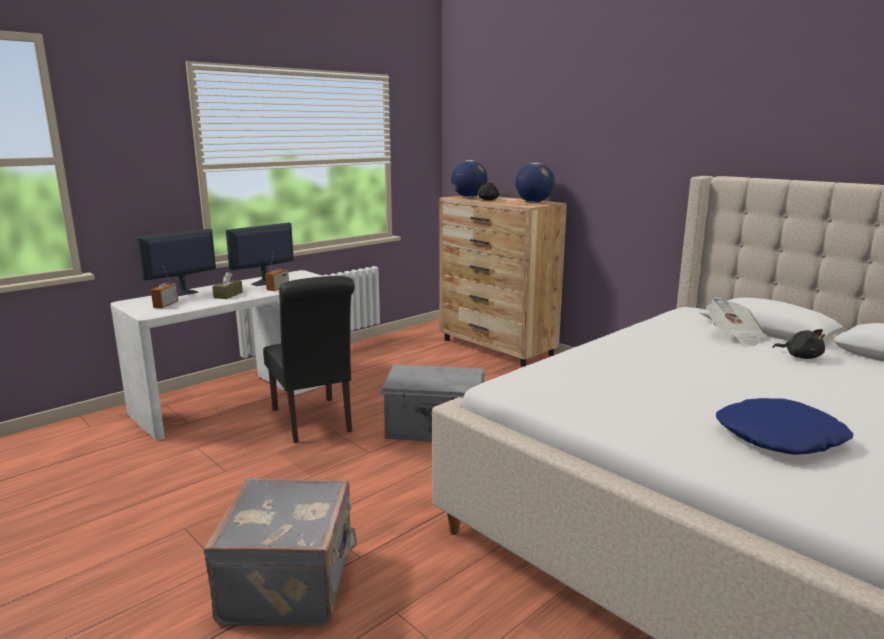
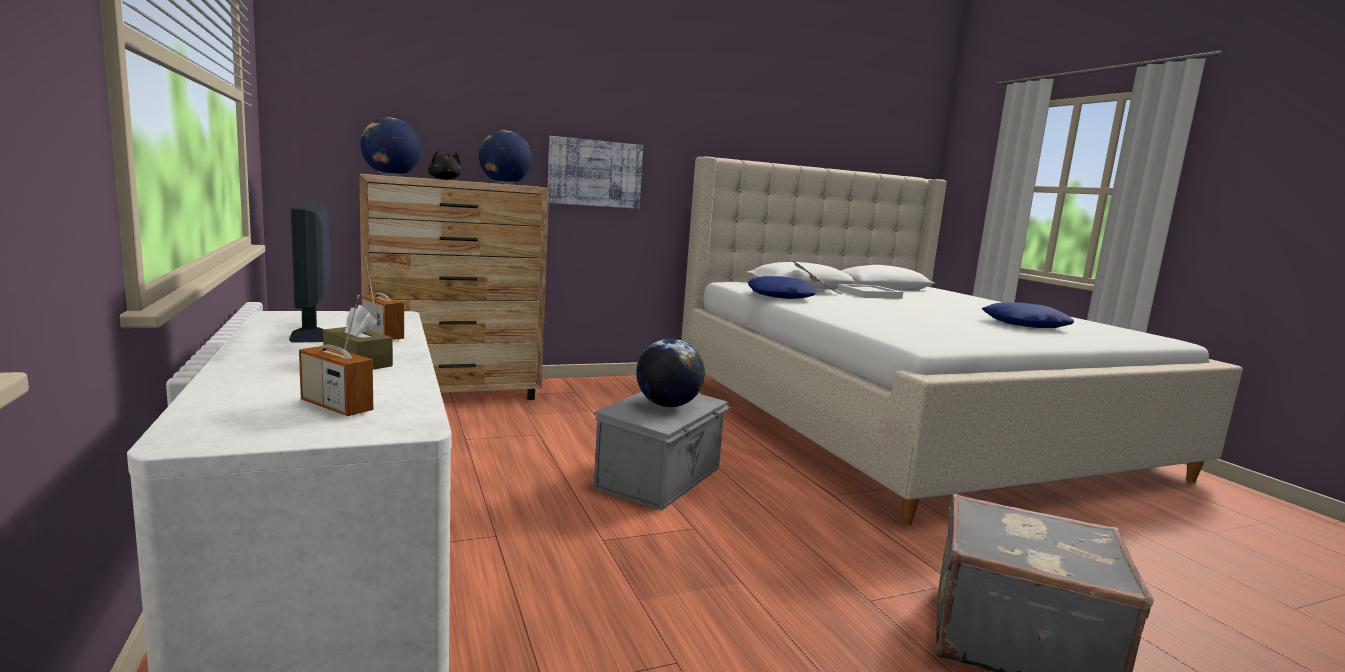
camera: 70 degrees left, 5 degrees down
(183, 293) = (238, 386): monitor -> none
(314, 422) = (555, 549): black chair -> none
(434, 378) = (667, 405): none -> globe
(616, 192) = (595, 173): none -> picture
(653, 329) = (780, 296): none -> blue pillow
(801, 356) = (868, 294): black plush toy -> white tray

